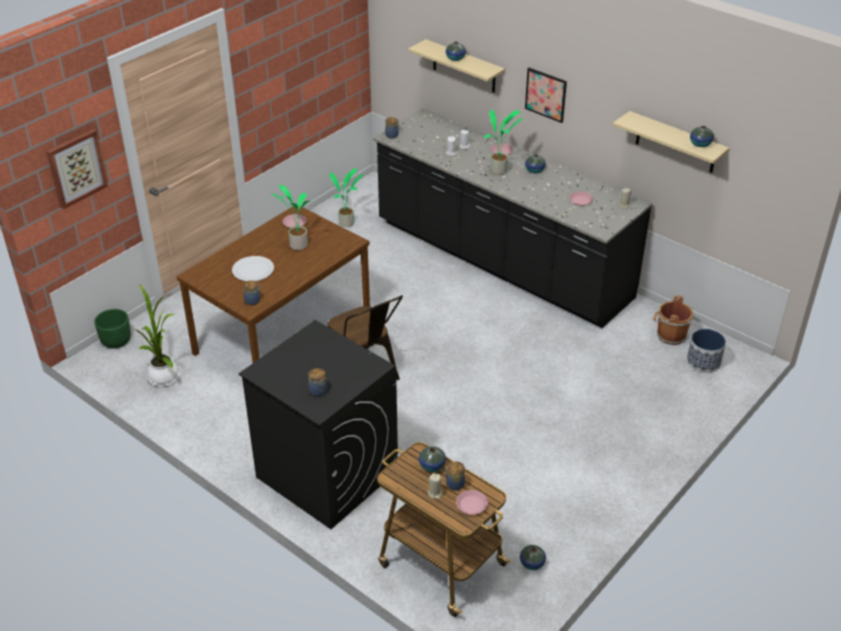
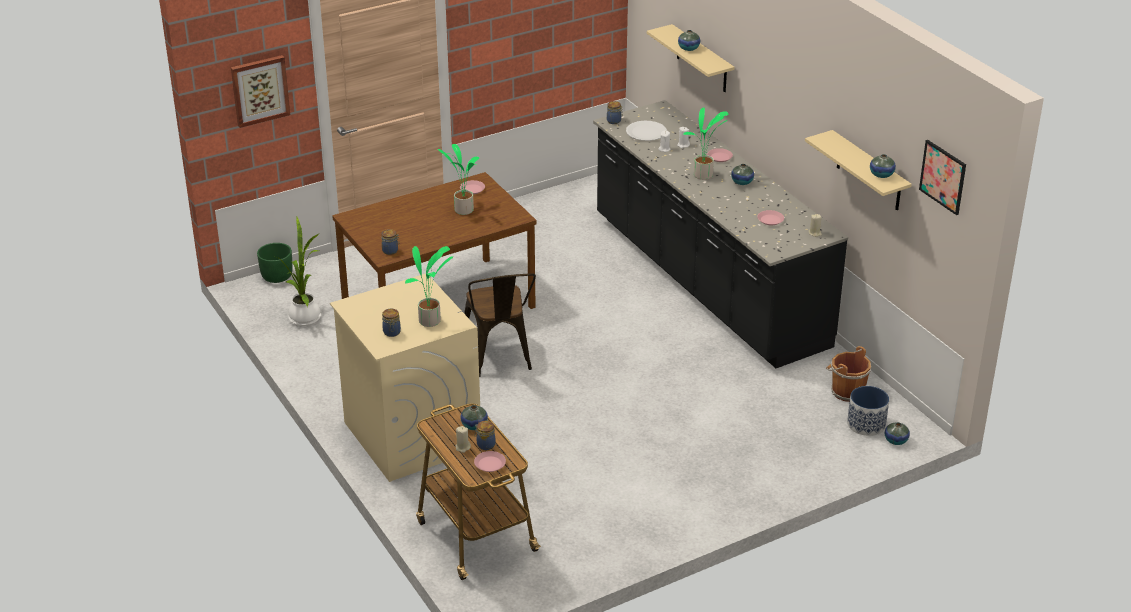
camera: 20 degrees right, 5 degrees down
(253, 270) = (406, 224): white plate -> white plate (646, 132)
(326, 473) = (411, 435): black washing machine -> beige washing machine
(347, 223) = (565, 213): potted plant -> potted plant (431, 321)
(532, 563) = (563, 557): vase -> vase (896, 441)
(545, 94) = (766, 101): picture -> picture (943, 176)

